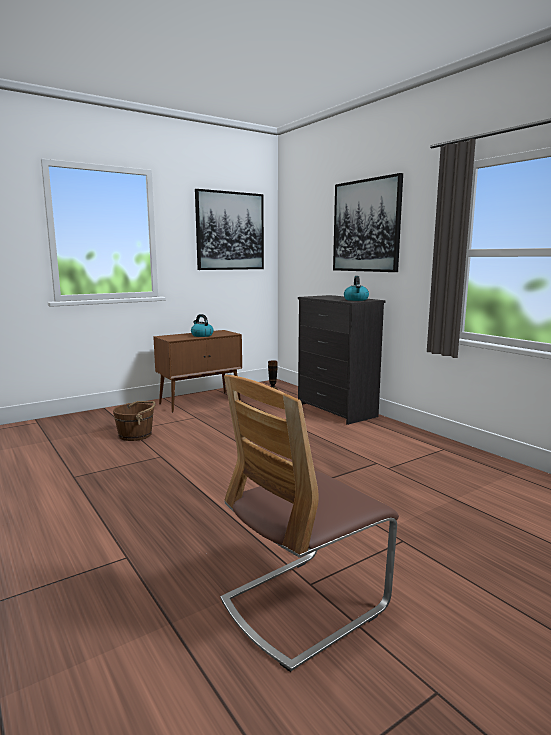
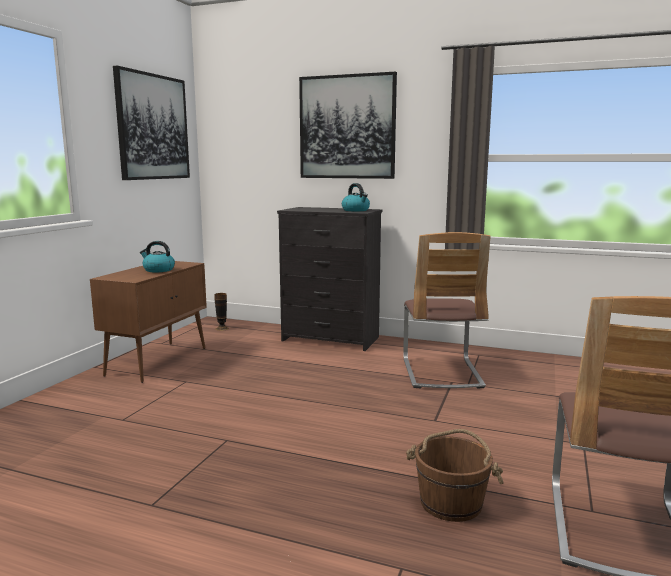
camera: 35 degrees left, 0 degrees up
(136, 435) = (143, 423): brown bucket -> brown bucket (451, 502)
(380, 454) = (441, 373): none -> chair

